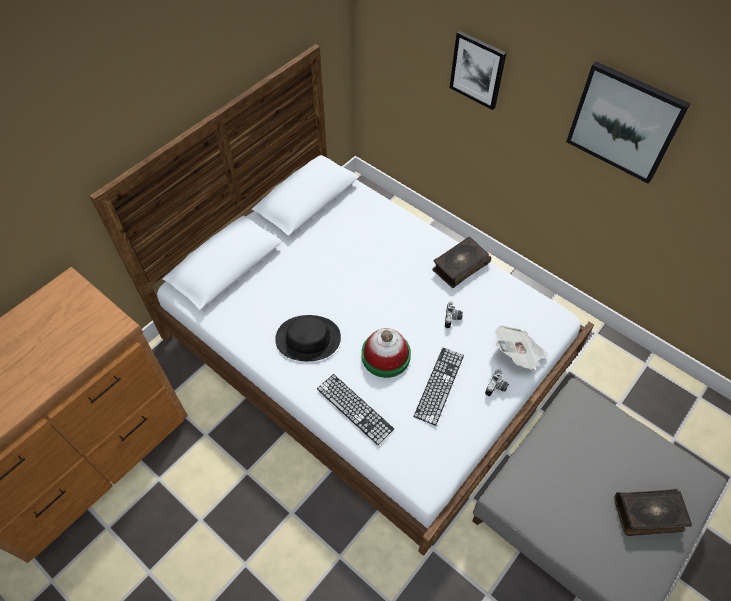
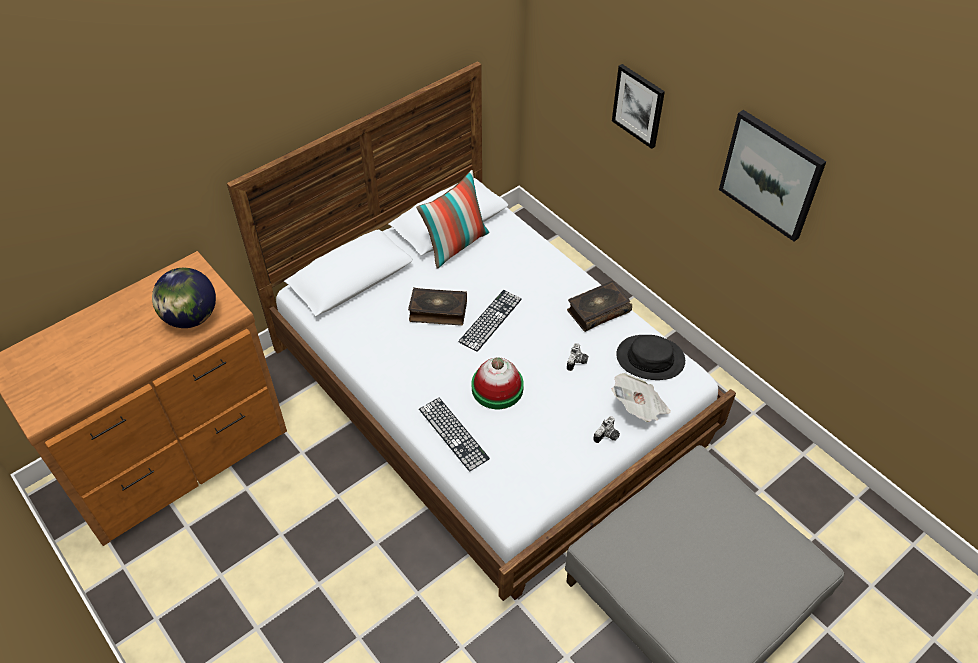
camera: 10 degrees right, 5 degrees down
(76, 339) = (191, 317): none -> globe
(308, 338) = (421, 360): black hat -> black hat (650, 358)
(317, 220) = (455, 244): none -> pillow
(439, 385) = (546, 424): keyboard -> keyboard (490, 320)
(649, 514) = (745, 589): book -> book (438, 311)

